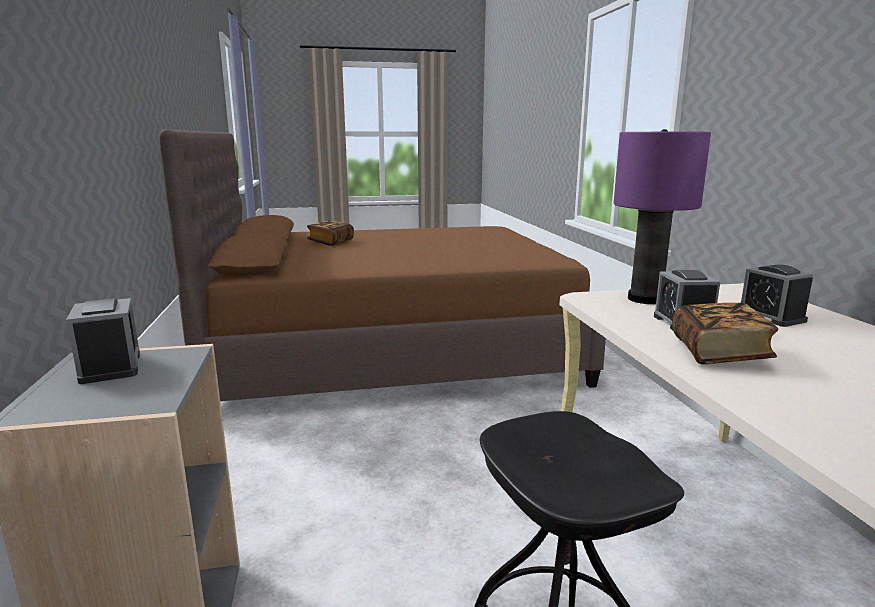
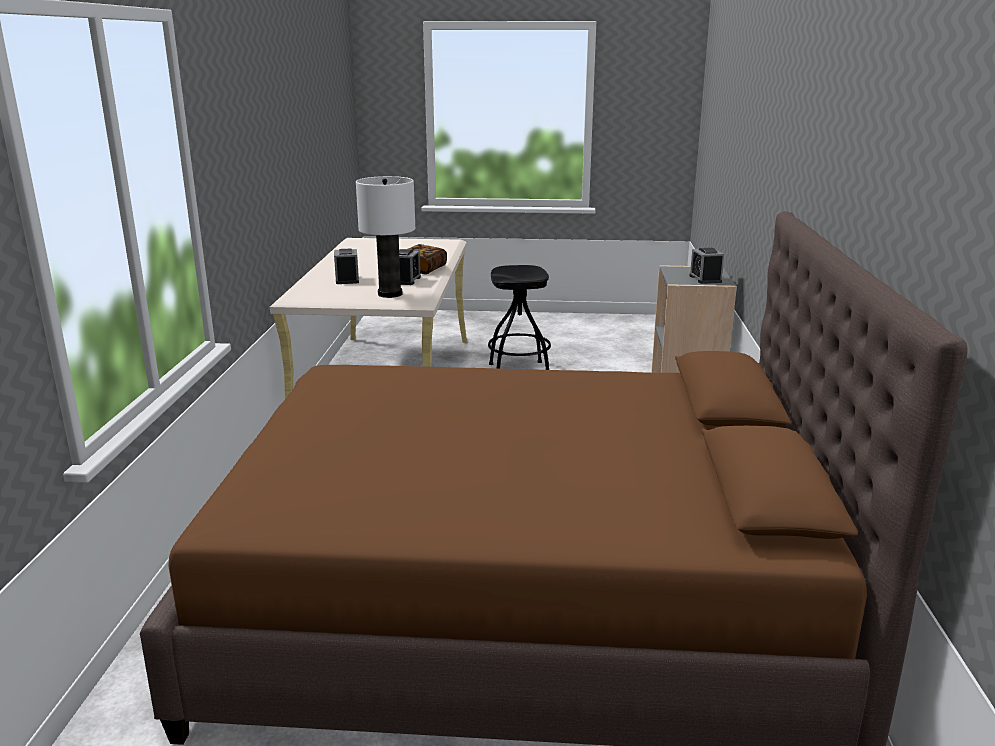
camera: 165 degrees left, 5 degrees up
(331, 242) = (630, 467): book -> none
(646, 299) = (389, 294): purple table lamp -> white table lamp

